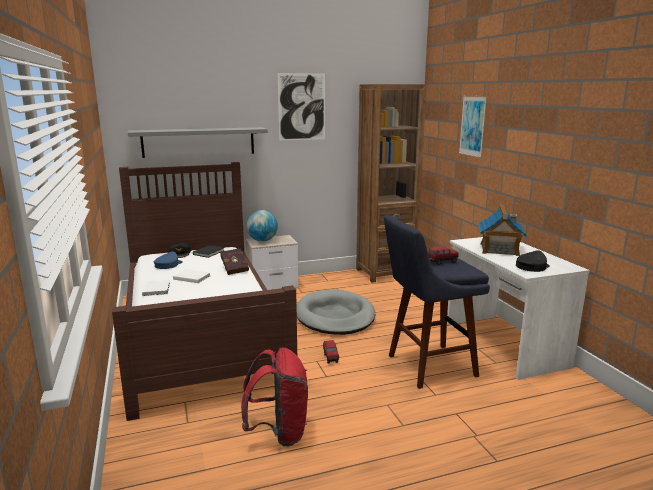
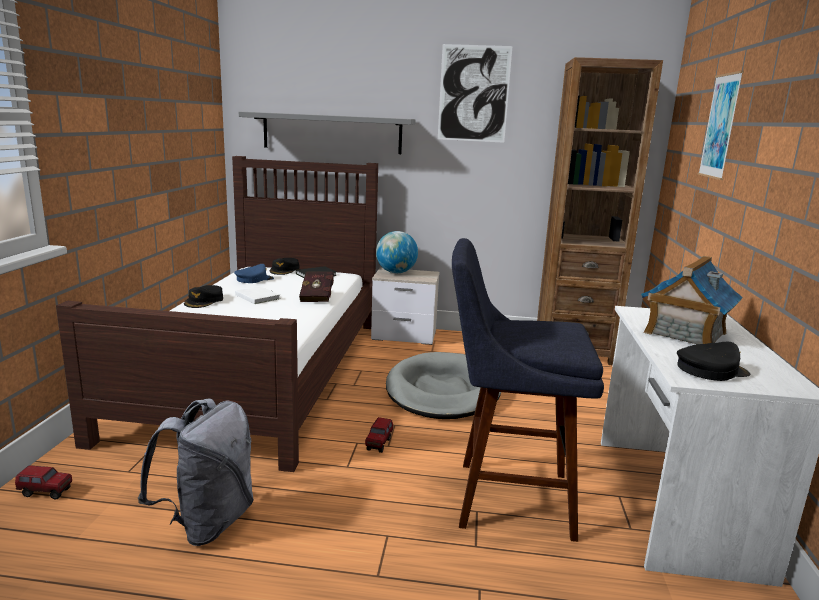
camera: 25 degrees right, 0 degrees up
(157, 288) = (204, 301): white book -> black cap
(279, 432) = (207, 522): red backpack -> grey backpack
(442, 262) = (543, 330): toy truck -> toy truck (46, 492)

